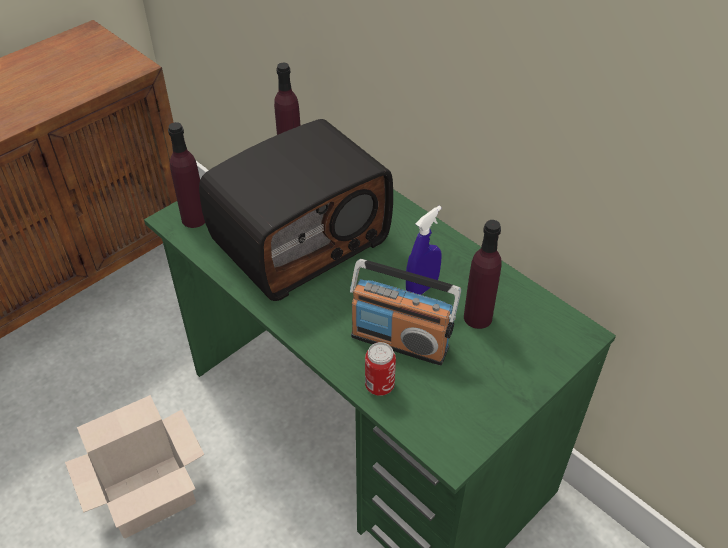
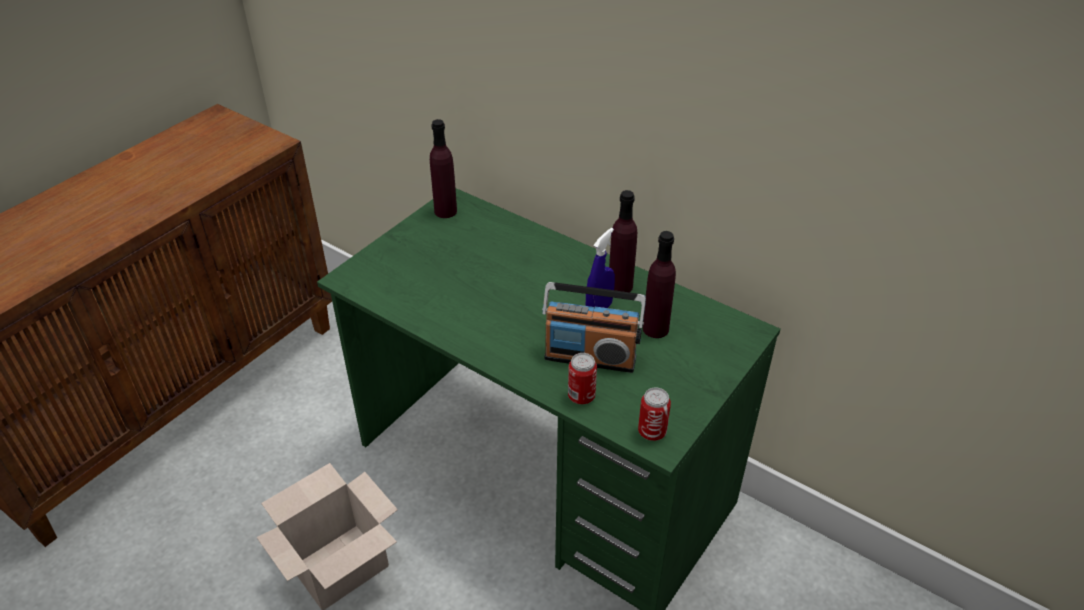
camera: 10 degrees left, 5 degrees down
(194, 219) = (367, 275): purple bottle -> purple bottle (620, 286)
(300, 240) = (474, 282): radio -> none
(445, 438) = (652, 432): none -> can

